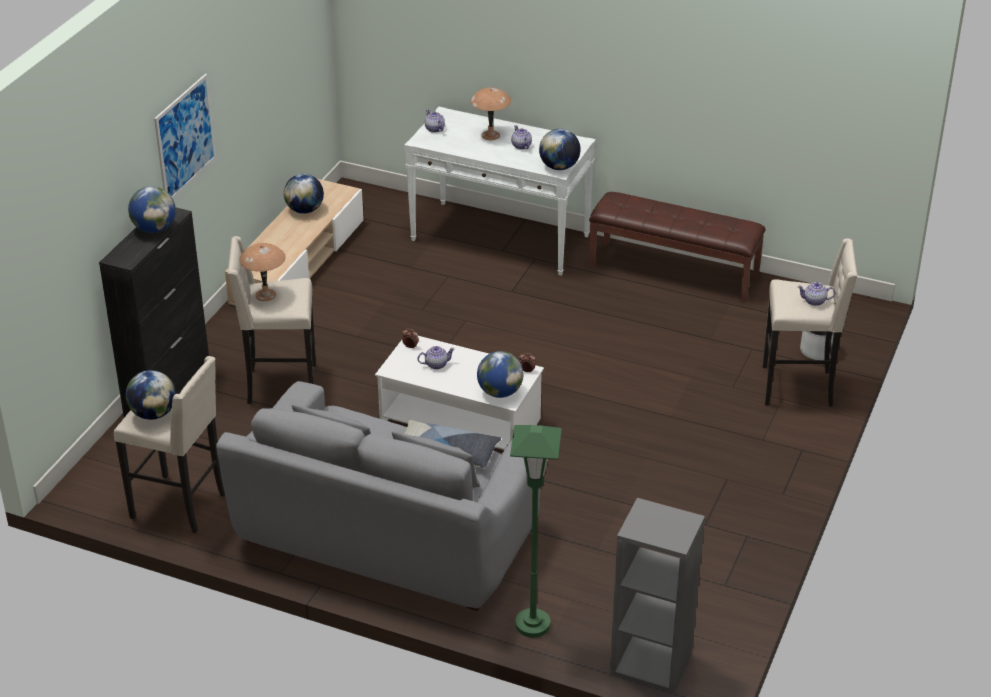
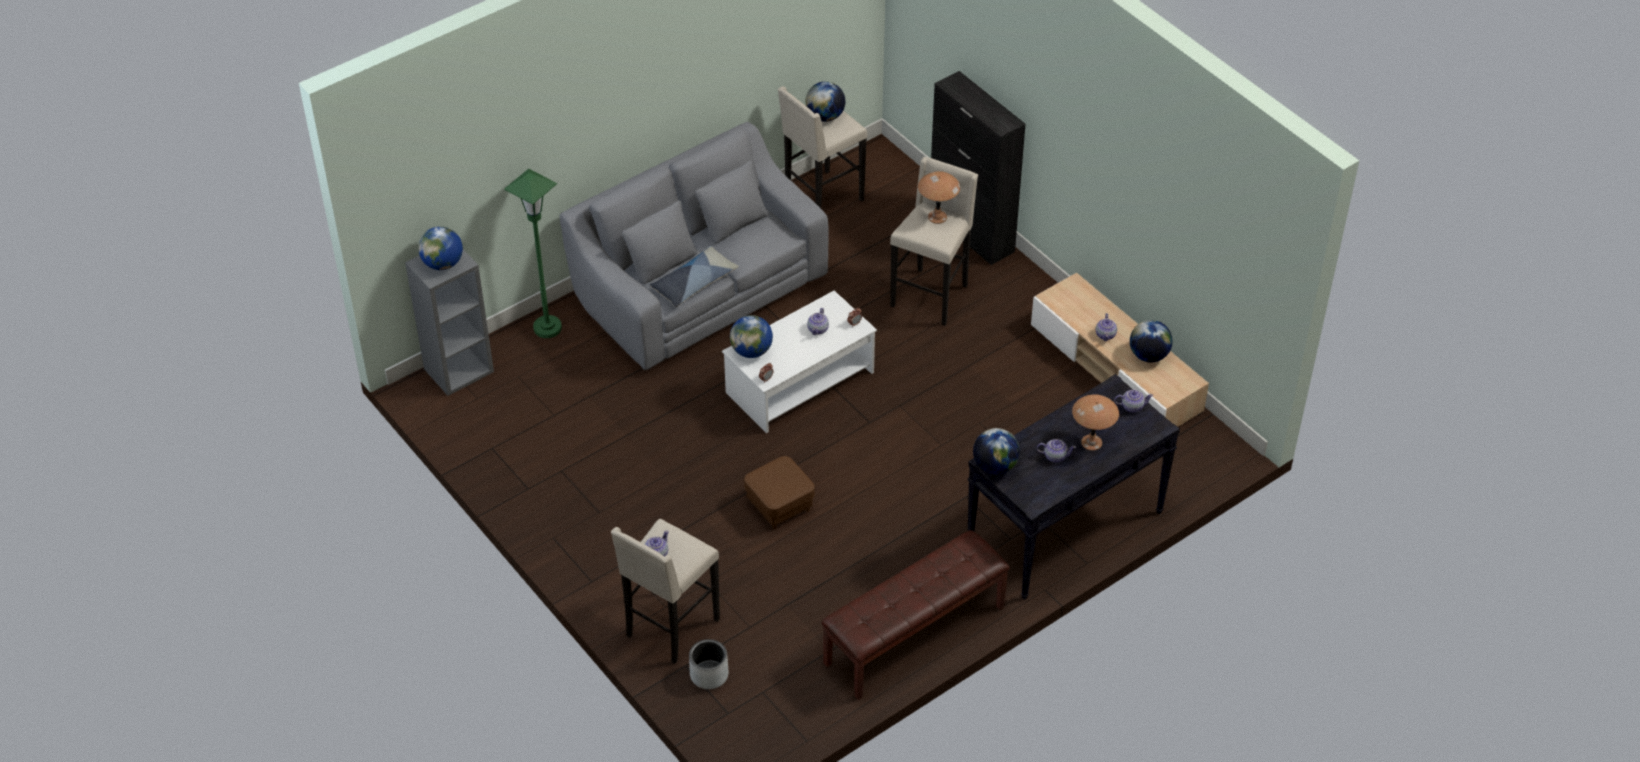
camera: 120 degrees right, 10 degrees up
(154, 229) = (986, 109): globe -> globe (443, 264)
(185, 138) = (1072, 126): picture -> none
(296, 236) = (1105, 335): none -> teapot
(501, 238) = (1064, 529): white console table -> black console table
(615, 380) = (779, 506): none -> brown ottoman

